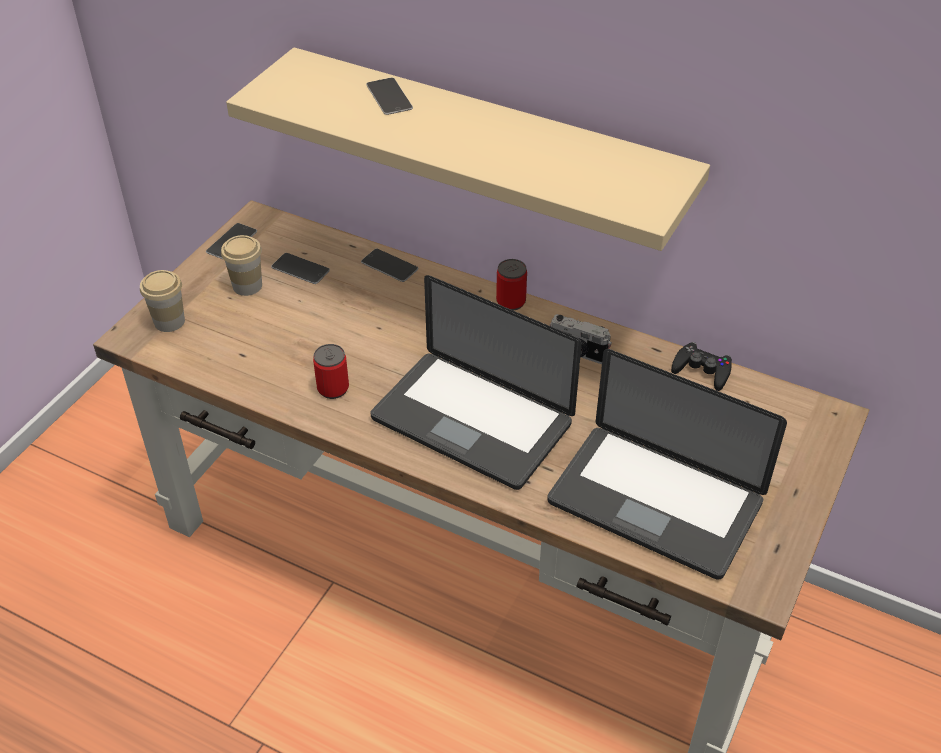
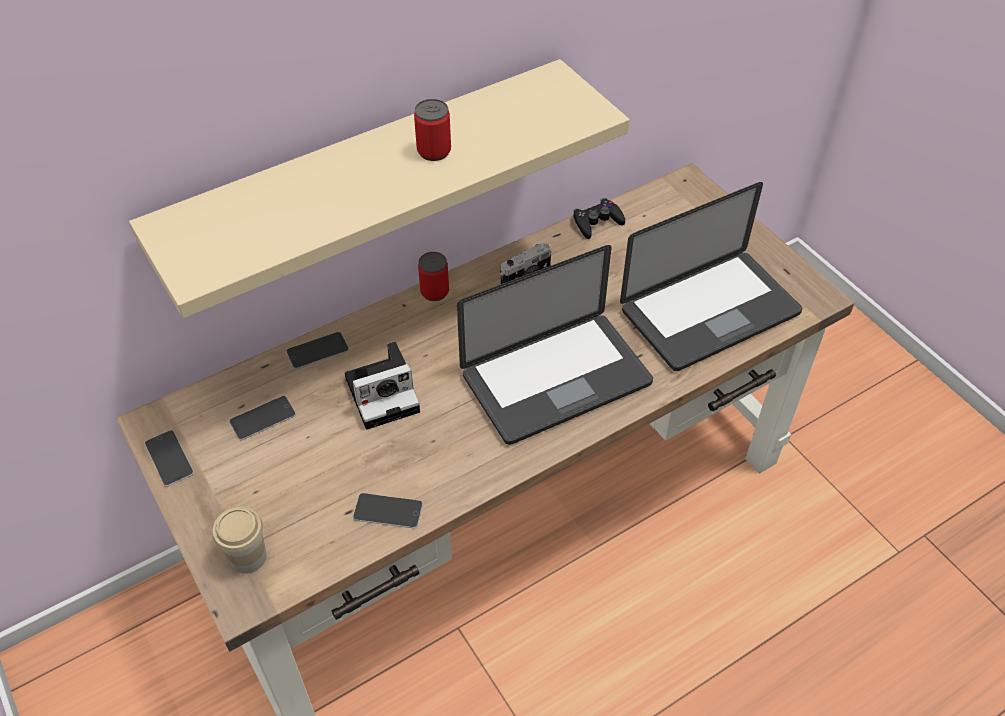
camera: 60 degrees left, 5 degrees up
(247, 286) = (250, 470): cup -> none
(333, 388) = (448, 458): can -> can (434, 151)
(374, 322) = (385, 393): none -> camera
(389, 96) = (292, 188): phone -> phone (388, 511)

